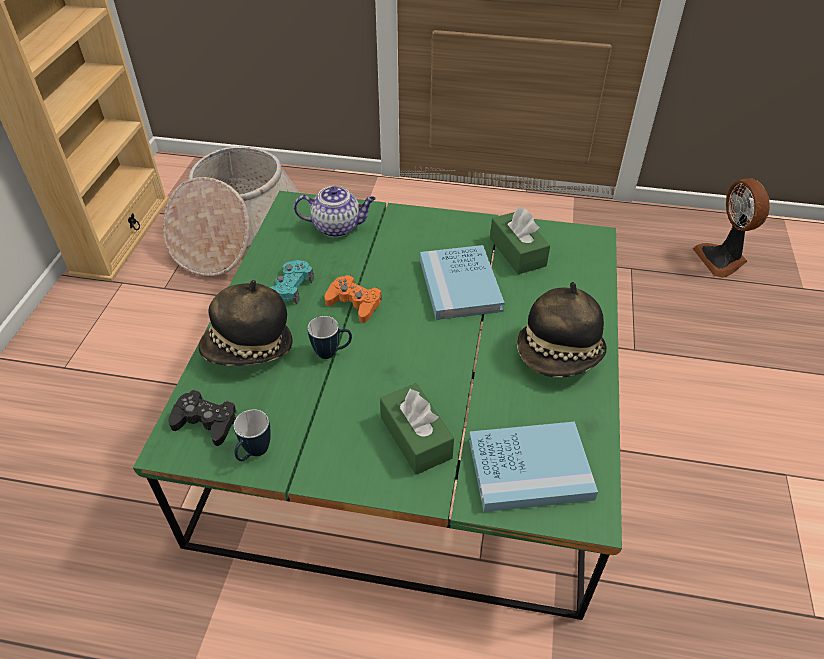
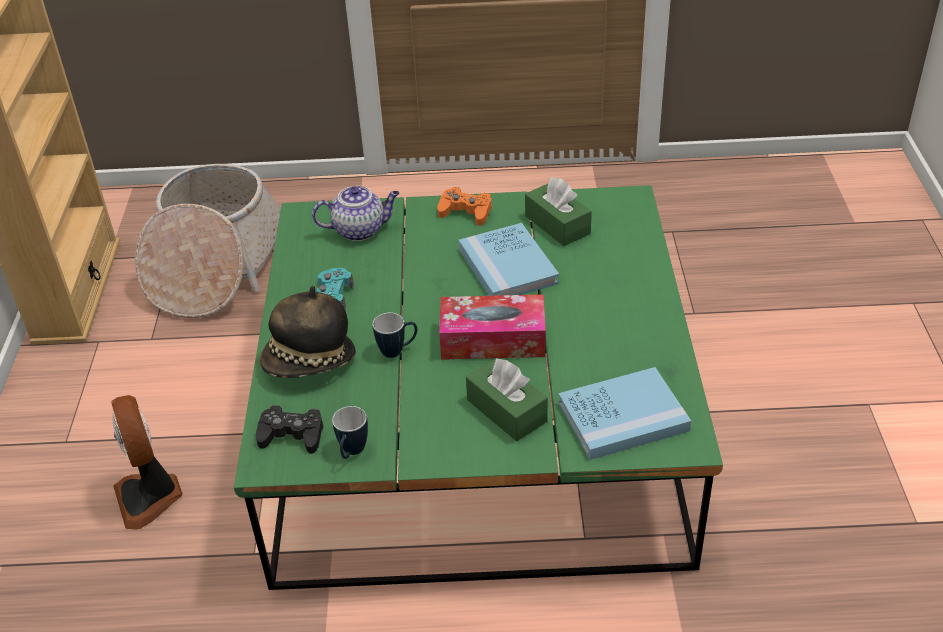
camera: 10 degrees left, 5 degrees down
(354, 303) = (404, 301): orange game controller -> orange game controller (466, 212)
(424, 358) = (493, 339): none -> tissue box
(560, 355) = (625, 313): hat -> none
(722, 259) = (766, 206): fan -> fan (150, 497)

